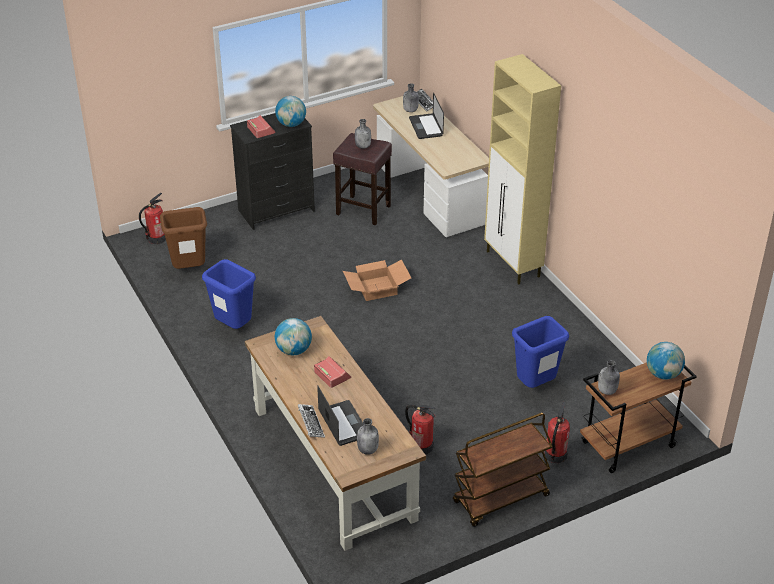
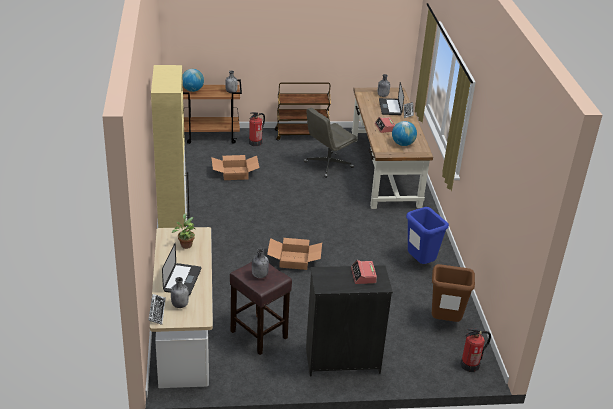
camera: 160 degrees left, 5 degrees down
(291, 124) = (330, 273): globe -> none
(421, 446) = (328, 165): fire extinguisher -> grey office chair
(451, 154) = (185, 244): none -> potted plant
(535, 386) = (235, 173): blue trash can -> cardboard box

